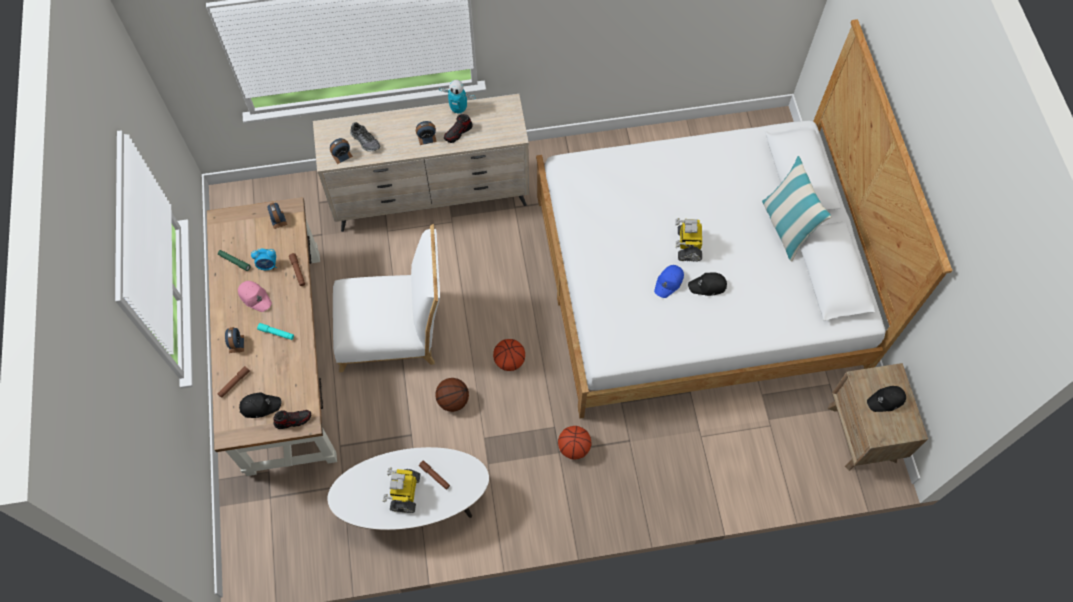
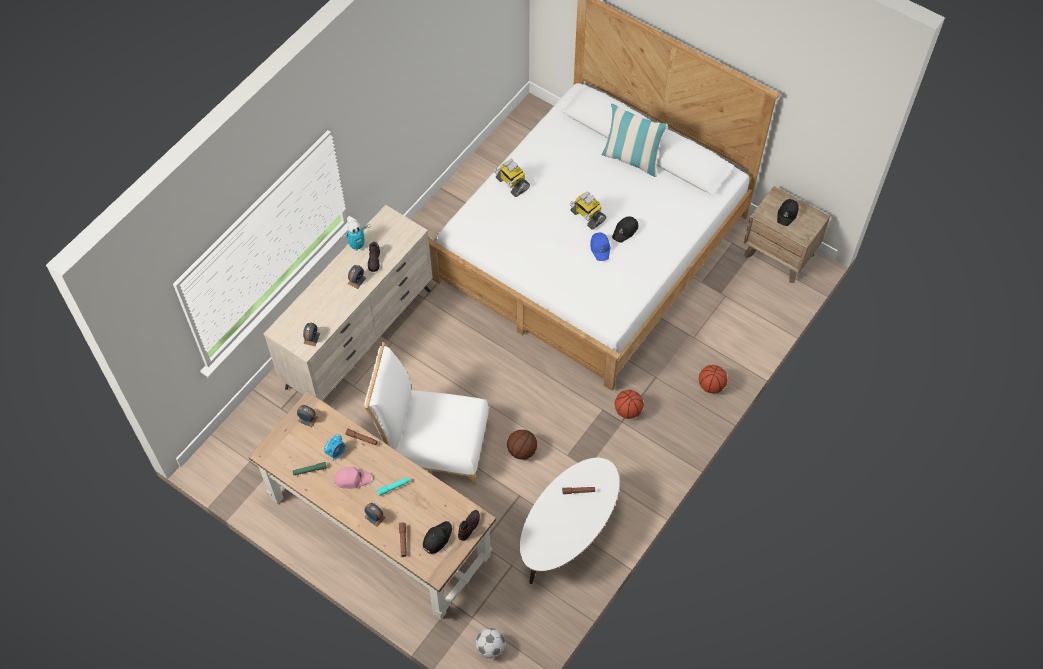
camera: 45 degrees left, 5 degrees down
(256, 535) = (490, 647): none -> football
(365, 141) = (317, 316): shoe -> none
(394, 330) = (433, 443): white chair -> white chair turned 120 degrees counterclockwise
(404, 492) = (571, 517): toy robot -> toy robot (512, 183)
(509, 361) = (530, 395): basketball -> basketball (711, 385)

